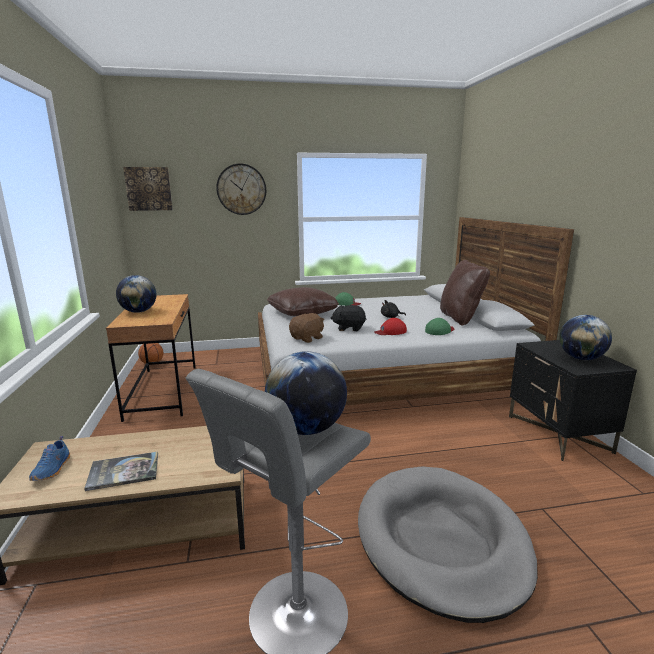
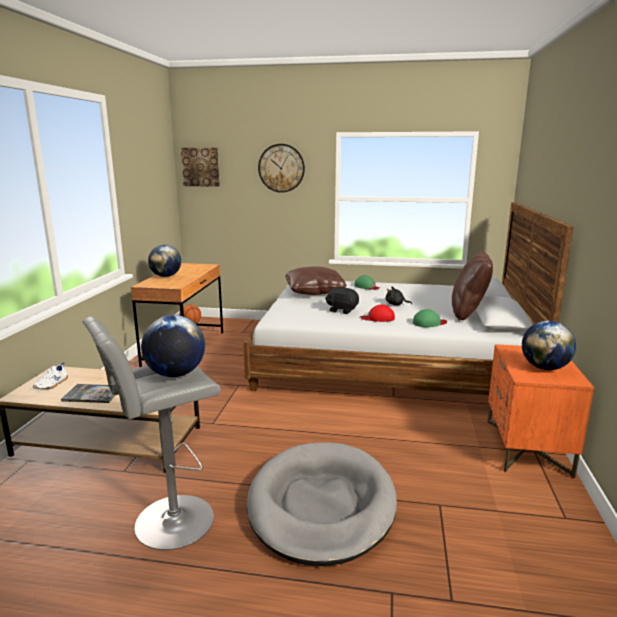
camera: 20 degrees right, 0 degrees up
(53, 469) = (52, 384): blue shoe -> white shoe
(307, 338) = (294, 315): brown plush toy -> none
(559, 434) = (527, 448): black nightstand -> orange nightstand

